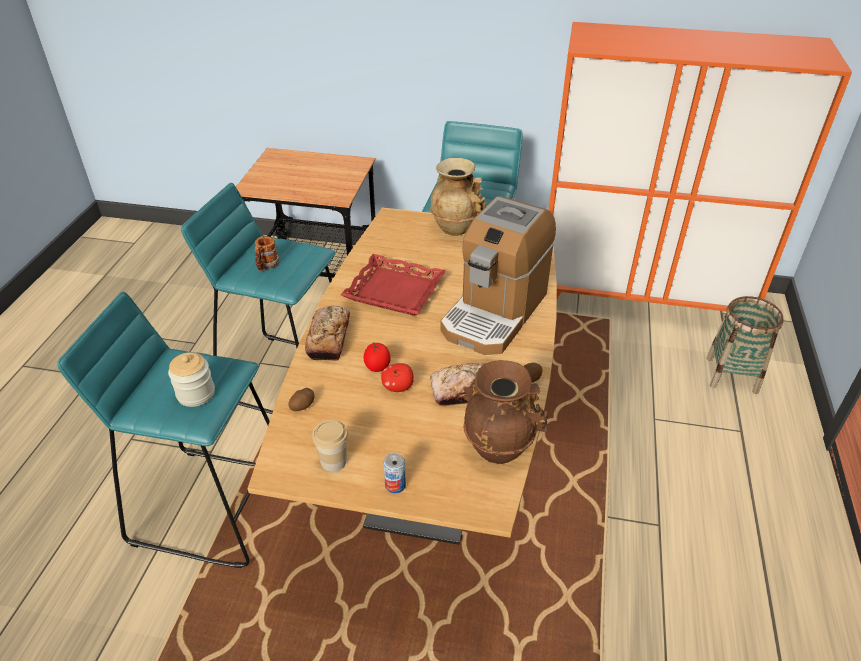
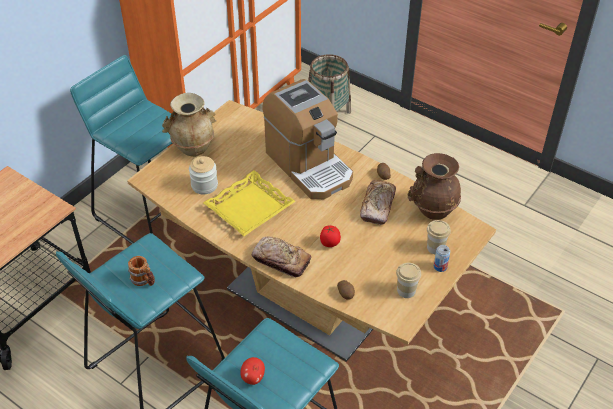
camera: 65 degrees left, 5 degrees up
(196, 394) = (285, 360): jar -> jar (204, 185)
(395, 290) = (249, 207): red tray -> yellow tray
(398, 387) = (355, 239): apple -> apple (253, 377)
(428, 470) = (435, 248): none -> cup

